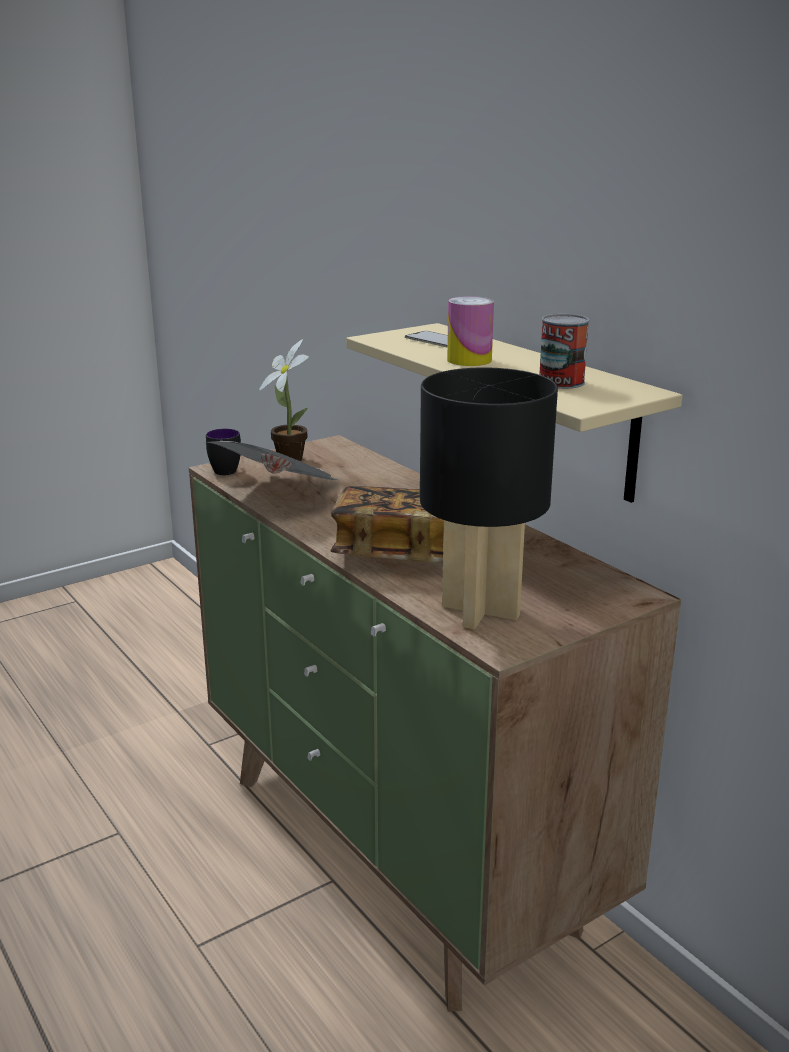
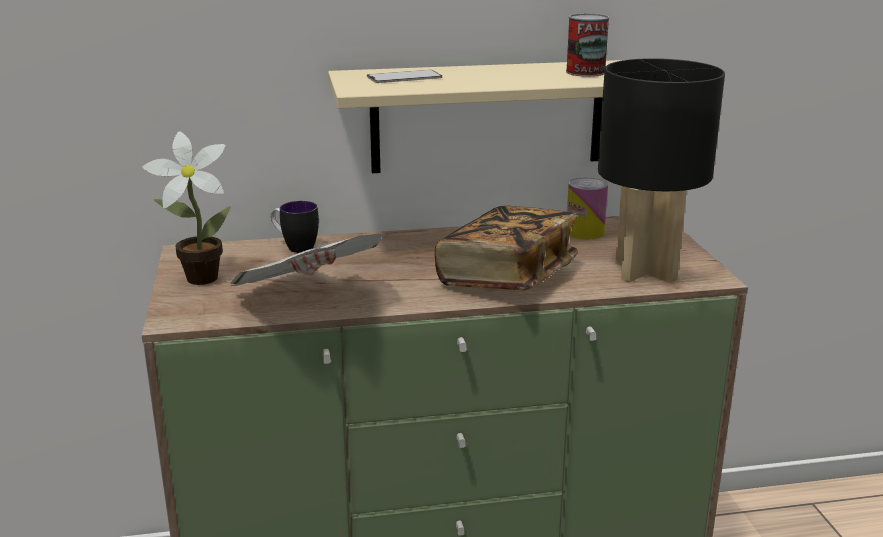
camera: 65 degrees left, 0 degrees up
(226, 469) = (185, 314): mug -> mug (295, 247)
(469, 360) = (487, 80): can -> can (585, 232)

